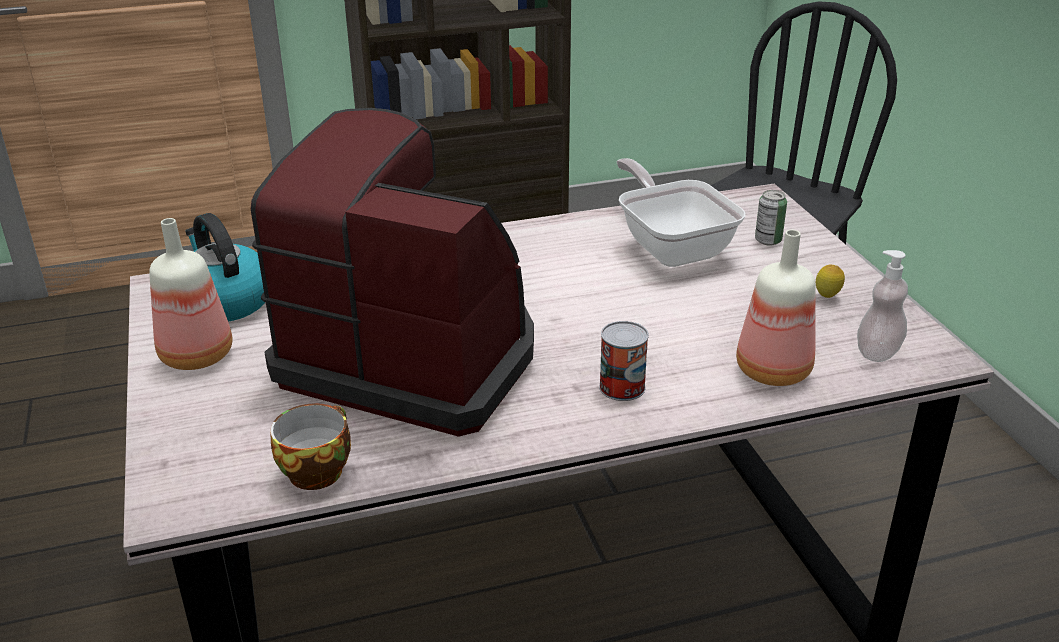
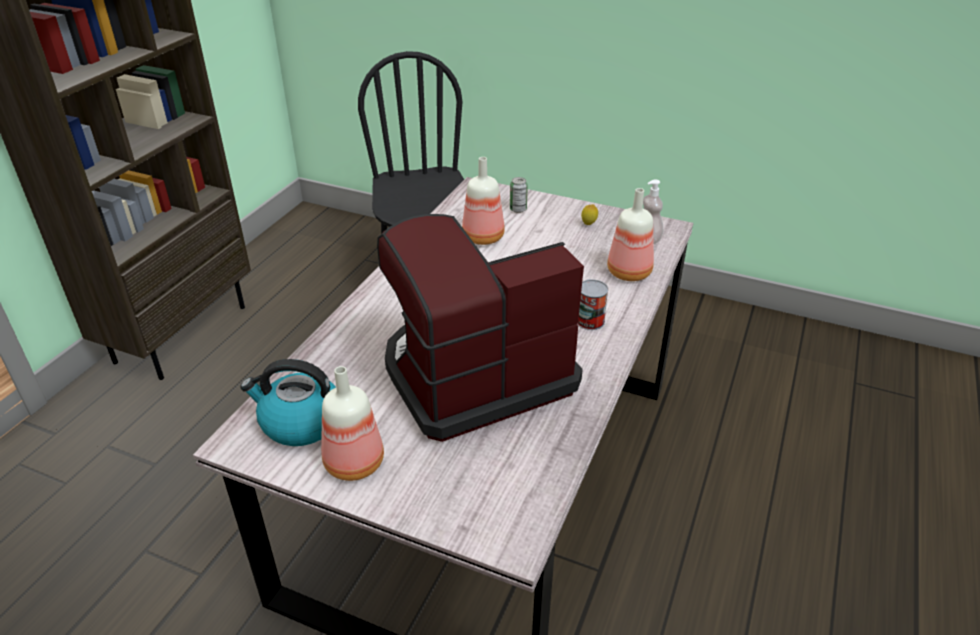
camera: 50 degrees left, 5 degrees up
(316, 469) = (543, 463): cup -> none
(671, 246) = (482, 236): frying pan -> bottle

